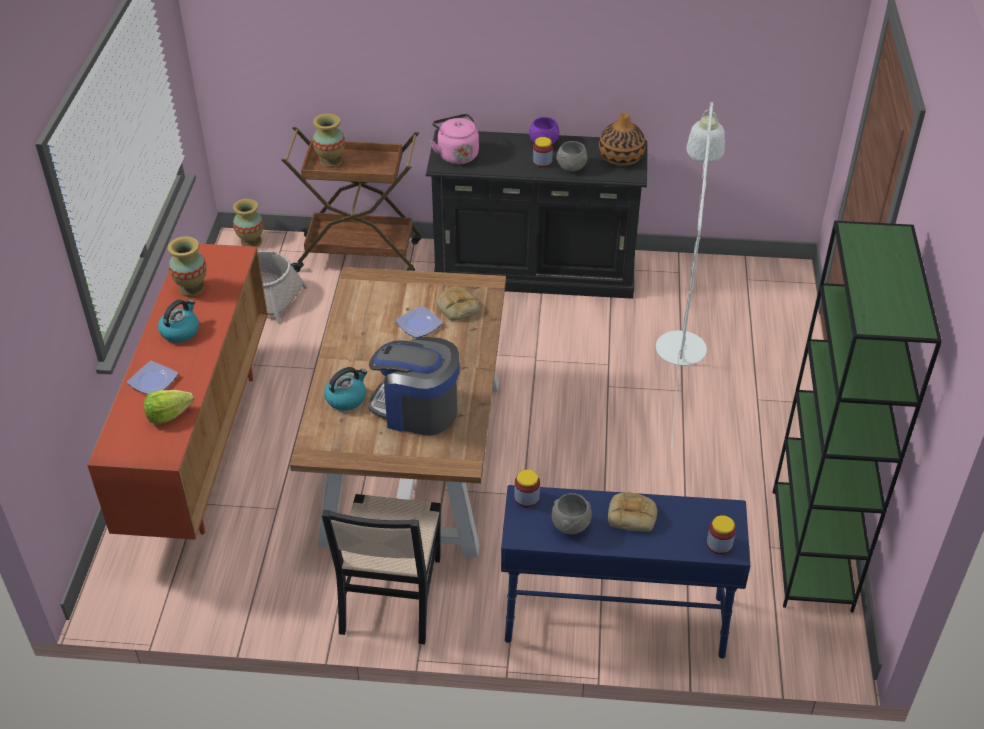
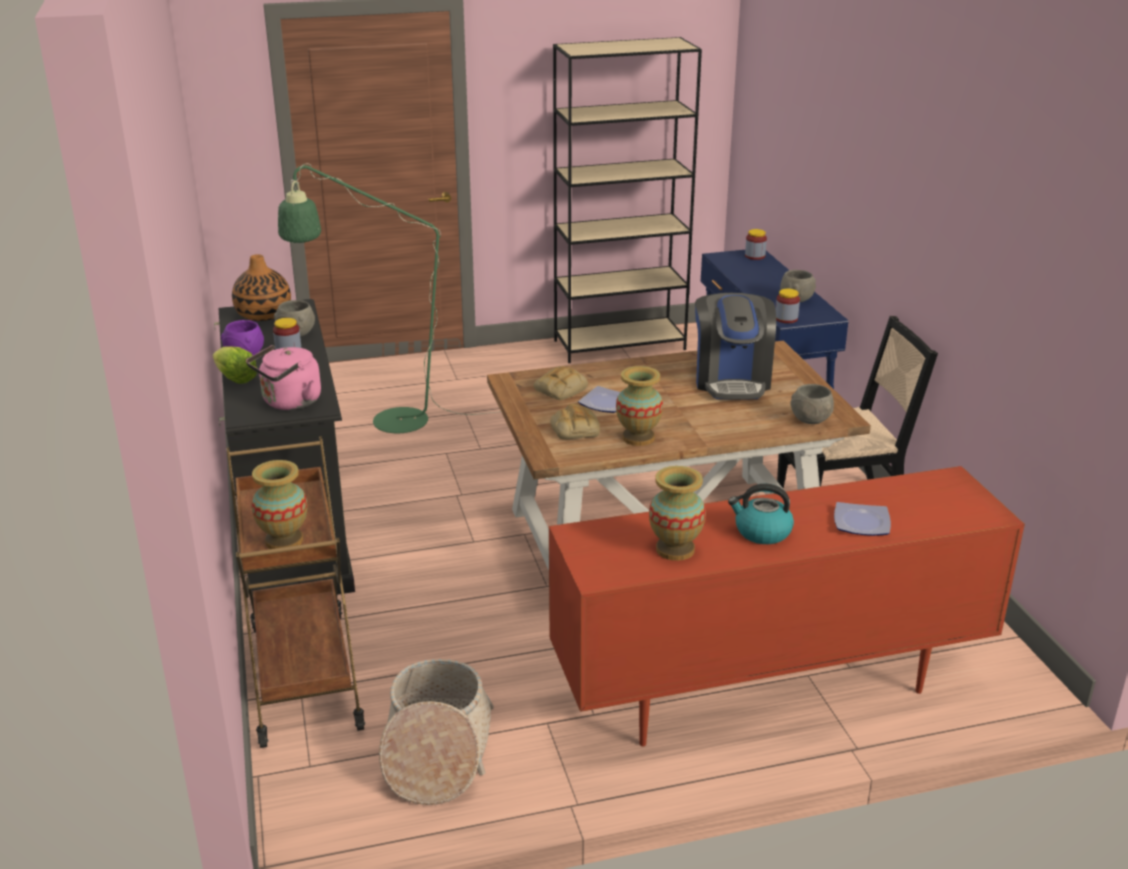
camera: 110 degrees left, 15 degrees down
(168, 415) = (898, 495): lettuce -> lettuce (235, 379)
(251, 242) = (296, 810): vase -> vase (638, 438)
(318, 430) = (811, 421): none -> grey bowl
(346, 398) = (752, 417): kettle -> none
(633, 515) = (759, 283): bread -> bread (574, 428)
(681, 338) = (385, 422): white floor lamp -> green floor lamp
(812, 550) = (620, 344): green bookcase -> beige bookcase

